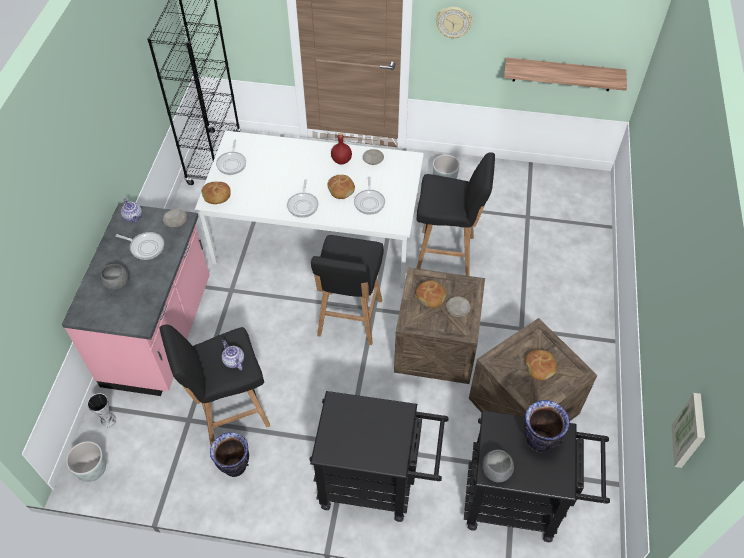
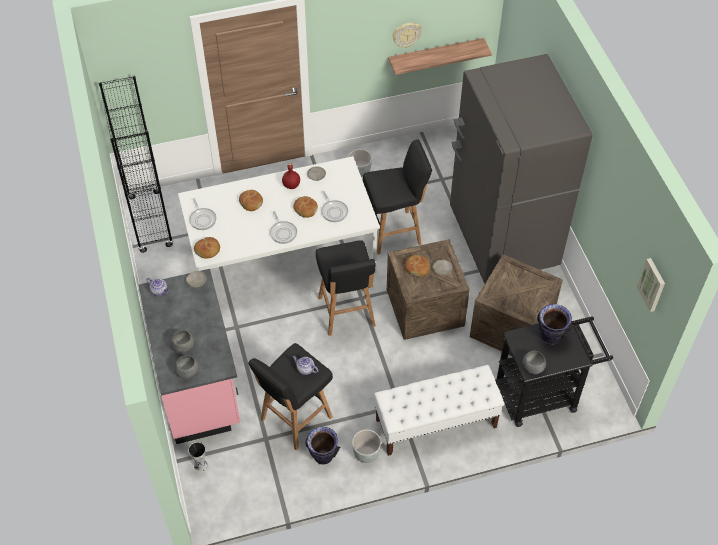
camera: 25 degrees left, 0 degrees up
(92, 469) = (212, 505): grey planter -> grey planter (366, 454)
(103, 313) = (188, 372): none -> grey bowl
(145, 247) = (186, 310): frying pan -> none
(377, 483) = (435, 423): black cart -> white bench
(453, 22) = (342, 42): wall clock -> wall clock (406, 34)
(540, 367) = (521, 289): bread -> bread (251, 202)
(563, 302) = (502, 238): none -> grey fridge

